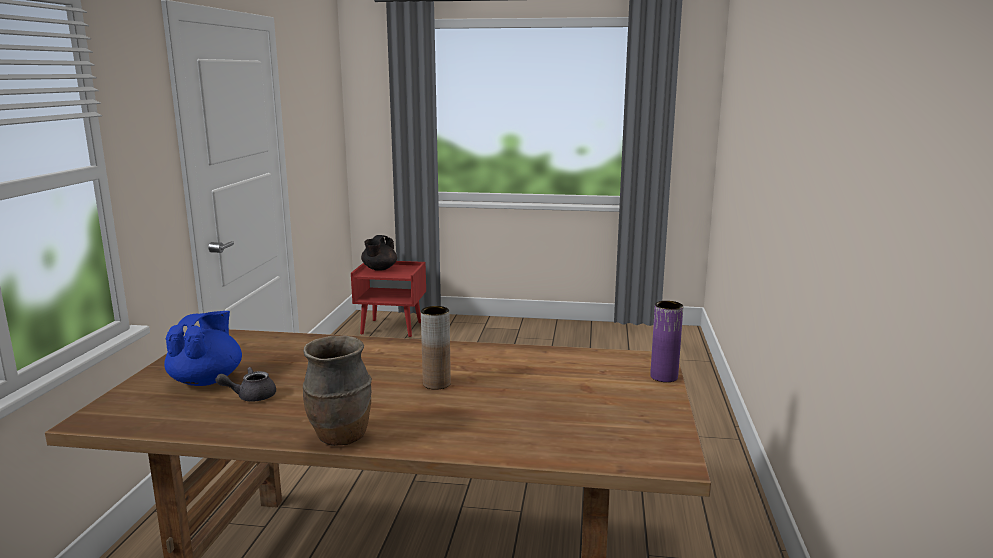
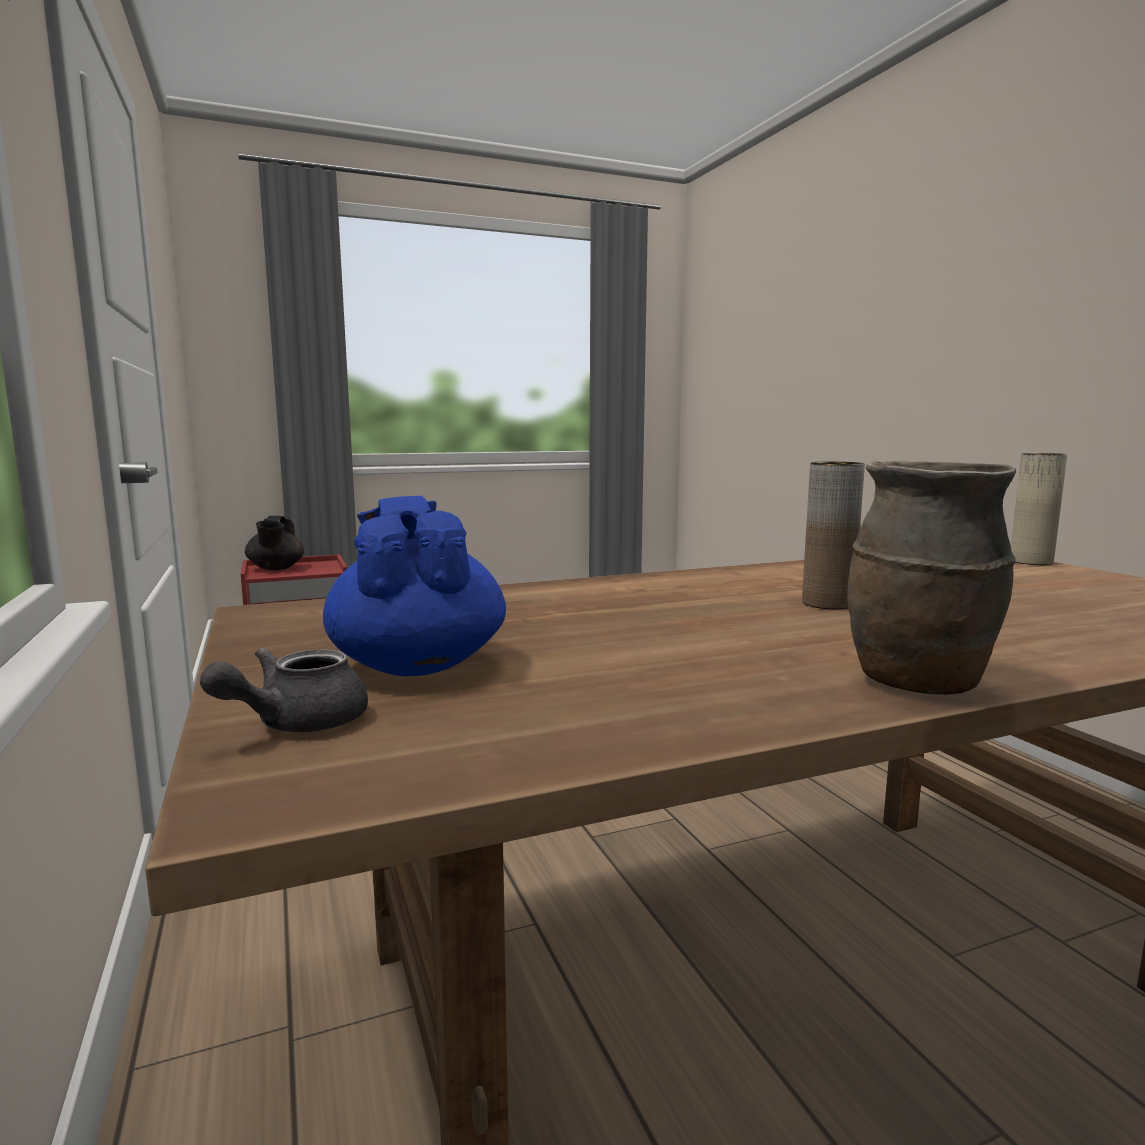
camera: 30 degrees left, 5 degrees down
(251, 396) = (582, 669): grey teapot -> grey teapot (296, 724)
(664, 377) = (1031, 562): purple vase -> beige vase

